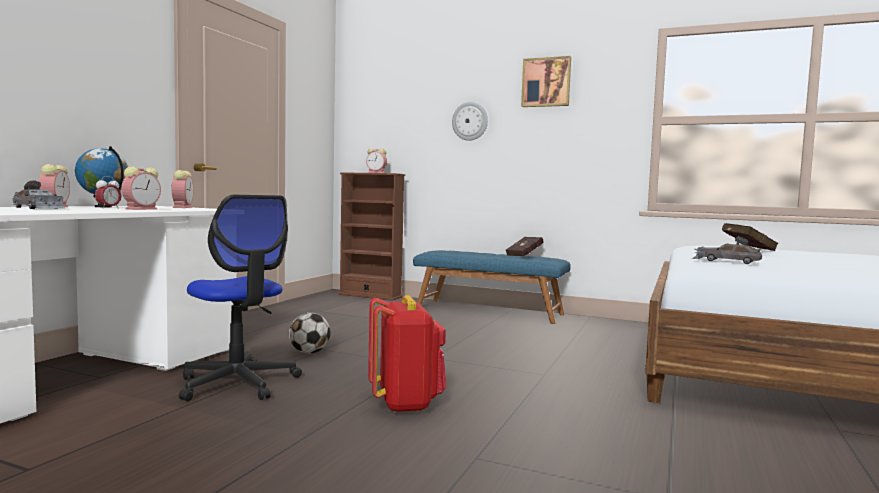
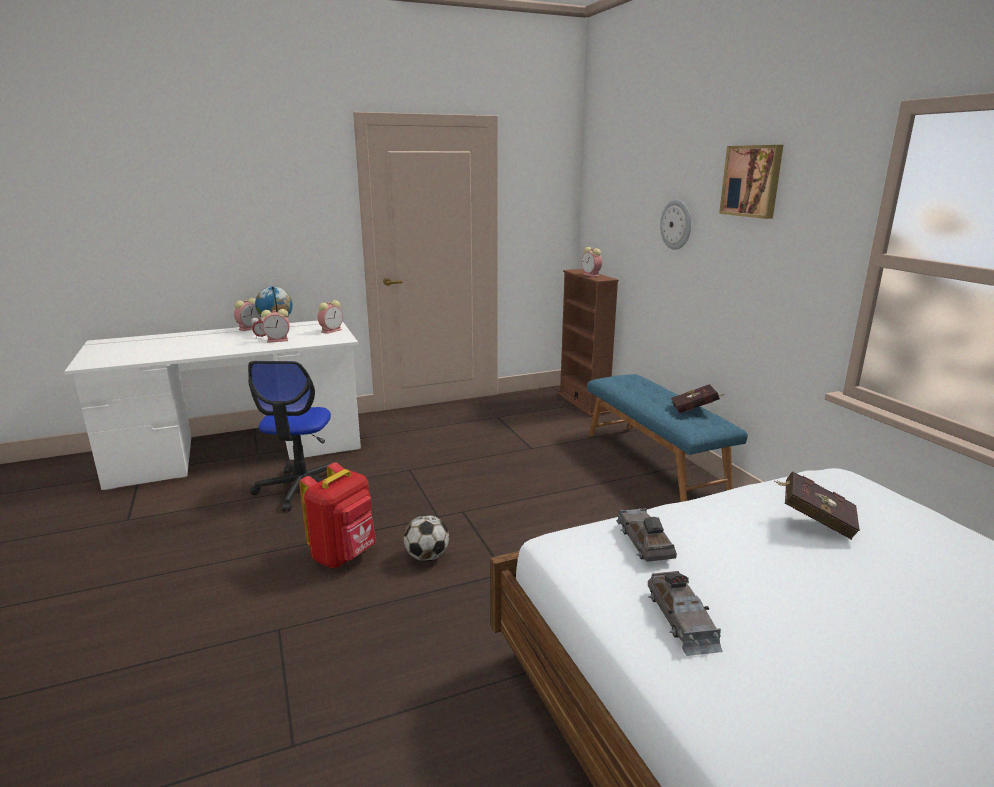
camera: 45 degrees right, 15 degrees up
(38, 208) = (220, 337): grey toy car -> grey toy car (681, 619)
(309, 352) = (395, 470): football -> football (427, 557)

